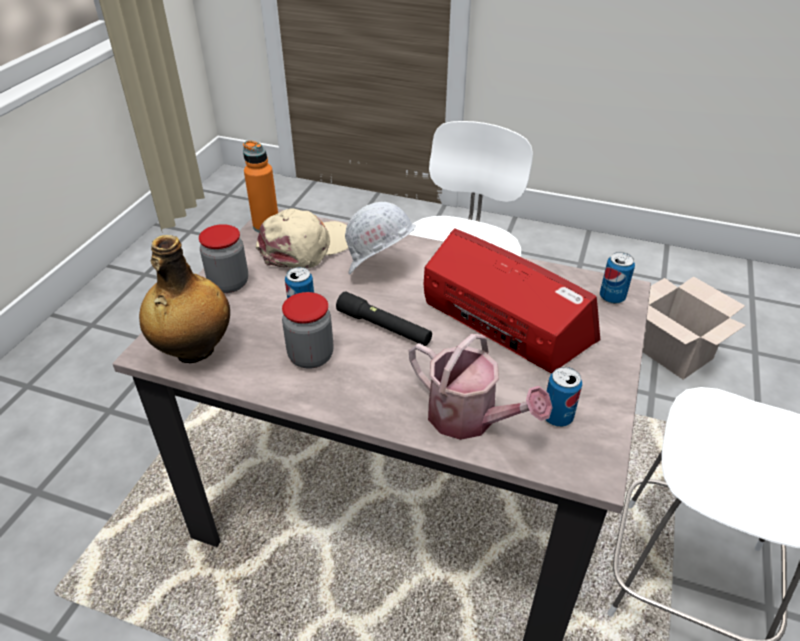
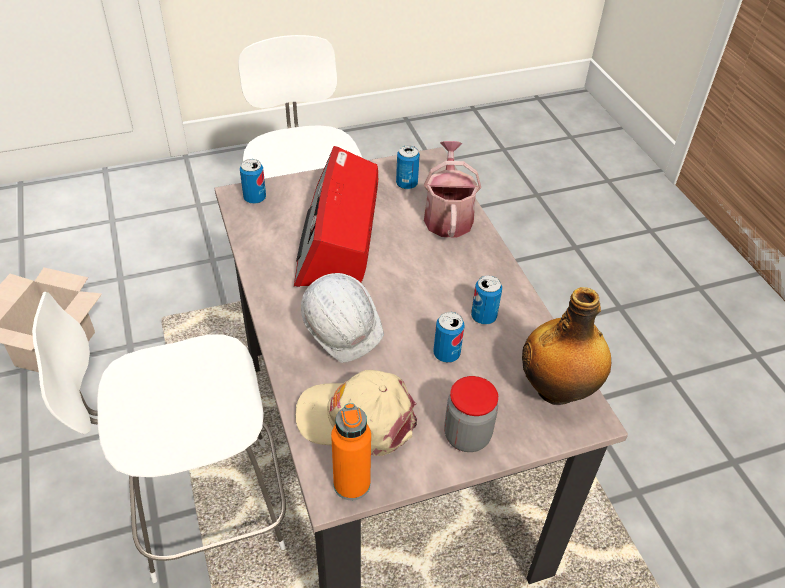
camera: 130 degrees left, 5 degrees up
(311, 356) = (483, 317): jar -> can
(384, 327) = (411, 296): black flashlight -> none

